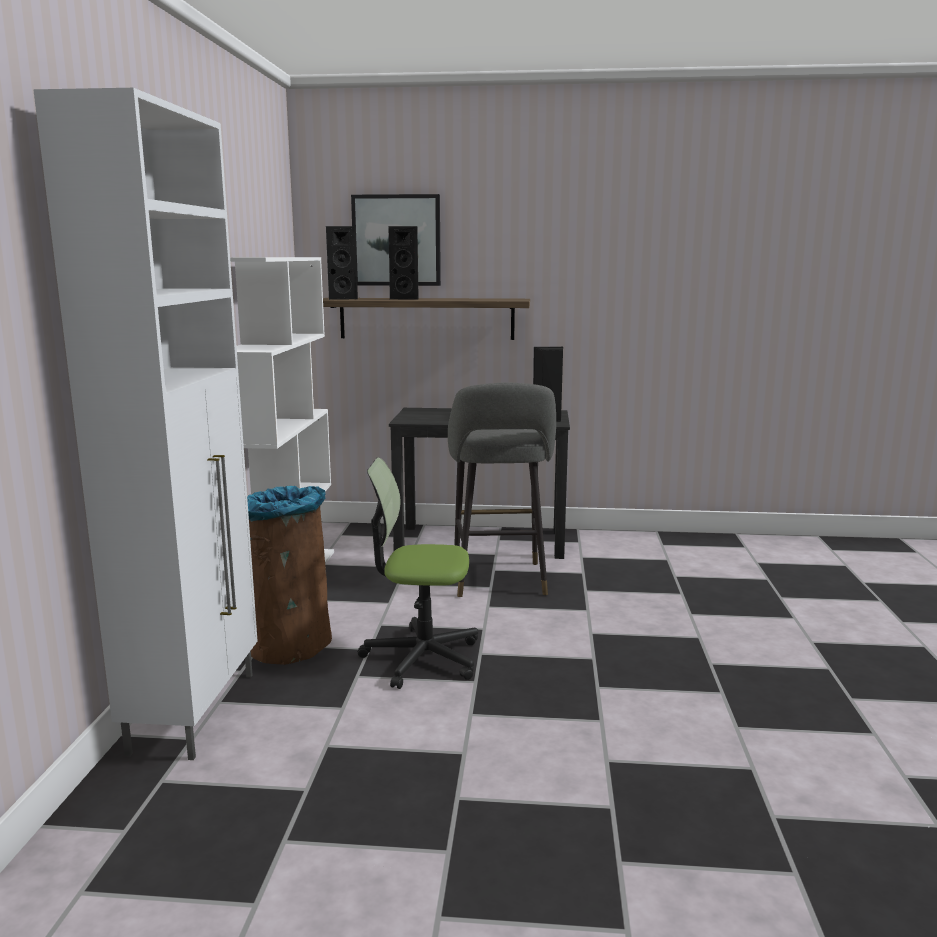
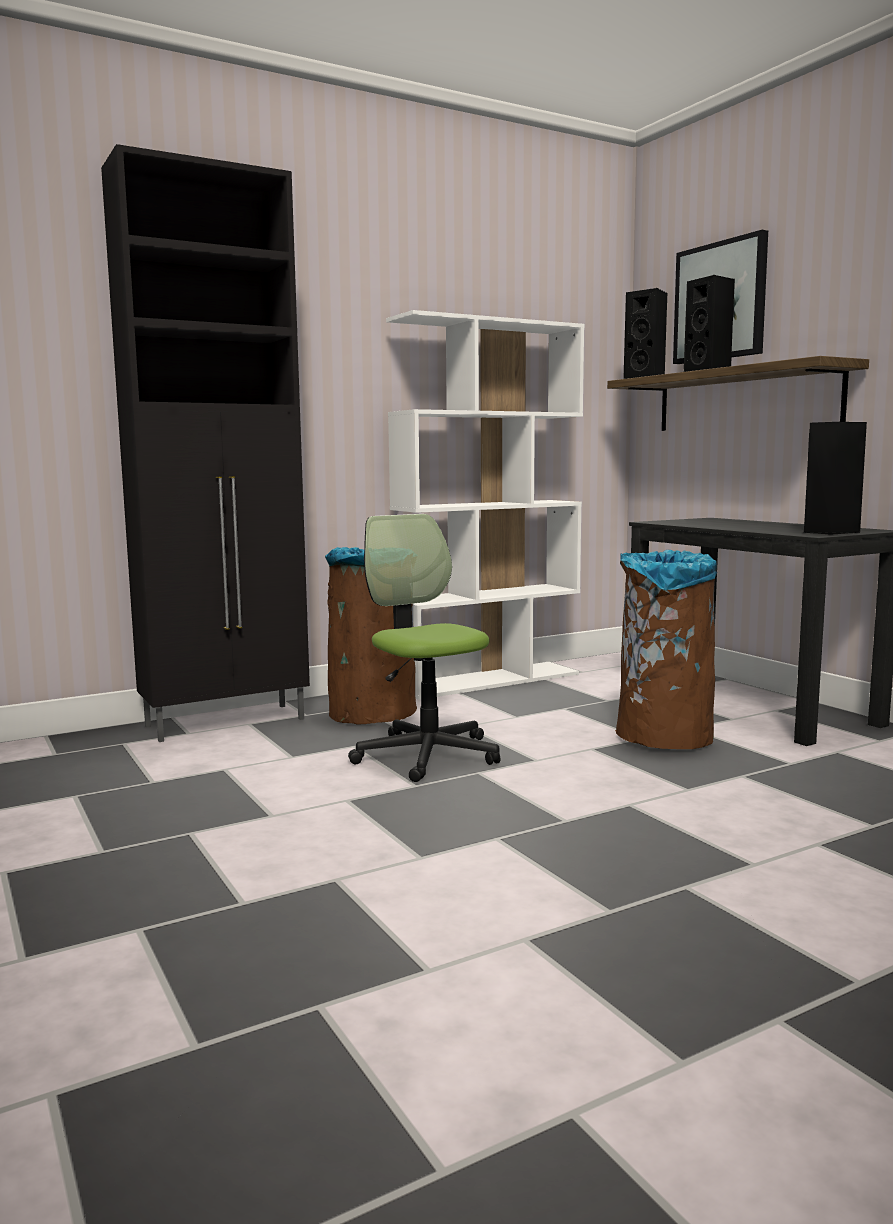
camera: 55 degrees right, 5 degrees down
(196, 710) = (228, 722): white cabinet -> black cabinet
(499, 582) = (663, 738): grey stool -> brown trash can

